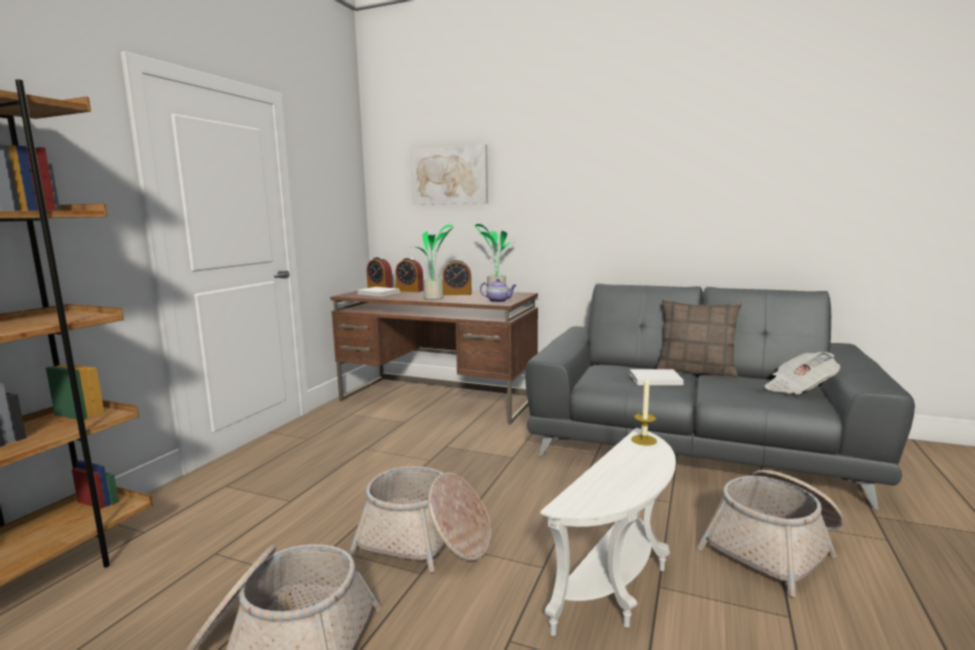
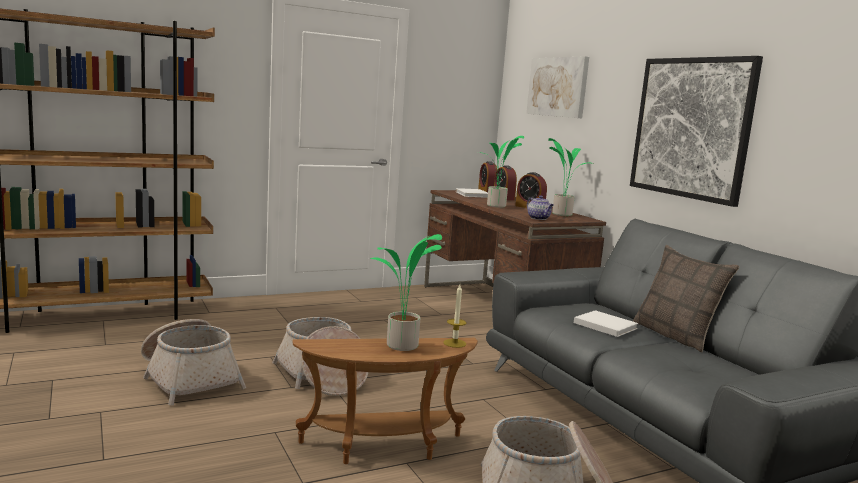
camera: 40 degrees right, 0 degrees up
(619, 584) = (384, 448): white side table -> brown side table
(620, 200) = (691, 128): none -> picture
(629, 464) = (402, 347): none -> potted plant
(798, 389) = (733, 379): newspaper -> none

